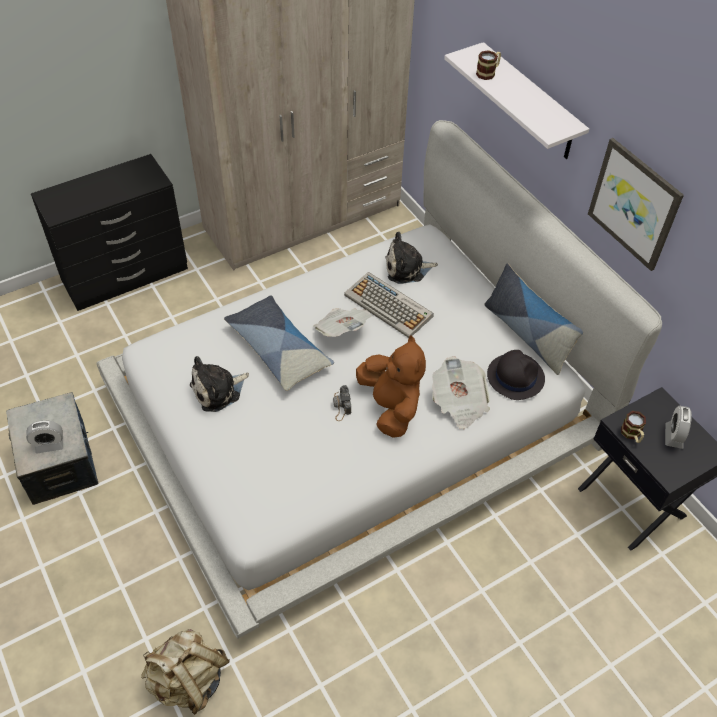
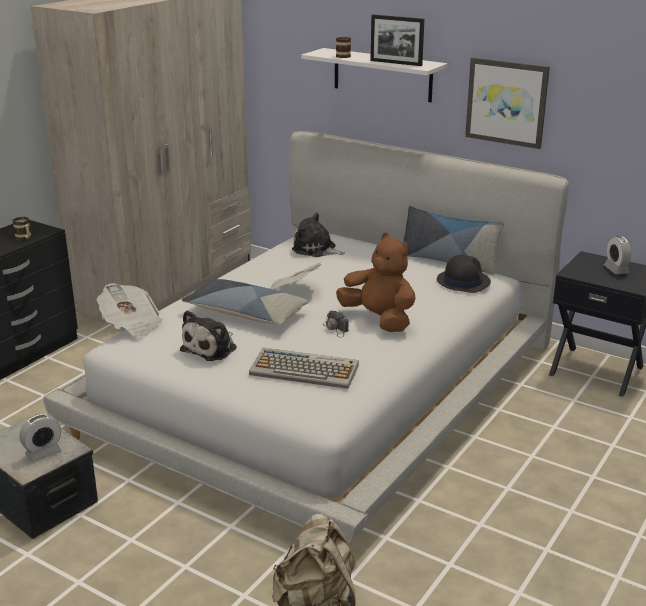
camera: 25 degrees left, 25 degrees down
(389, 306) = (321, 270): keyboard -> keyboard (305, 370)
(407, 268) = (316, 249): plush toy -> plush toy turned 60 degrees clockwise
(459, 403) = (433, 305): newspaper -> newspaper (131, 325)
(529, 112) = (396, 63): none -> picture frame
(632, 435) = (586, 276): mug -> mug (24, 238)

